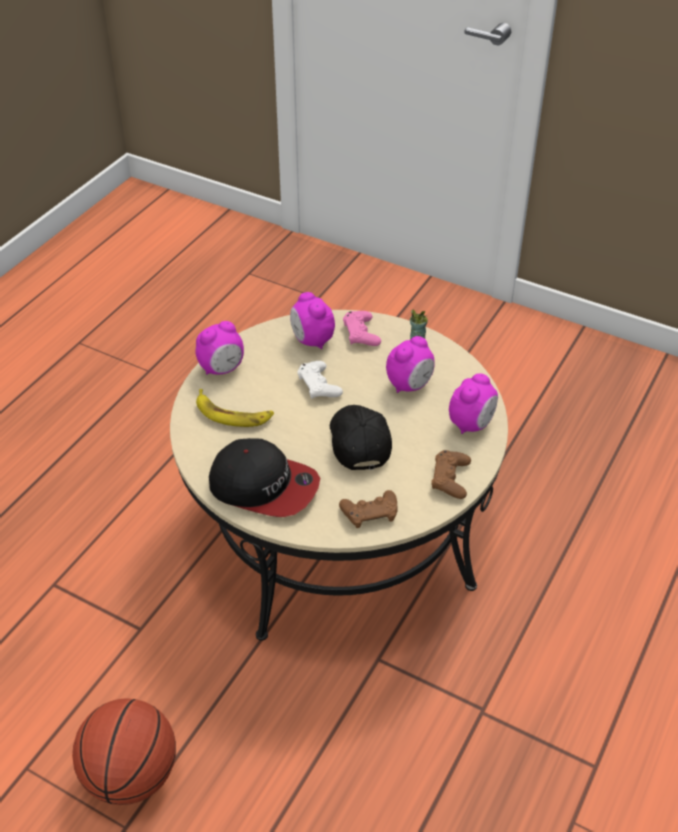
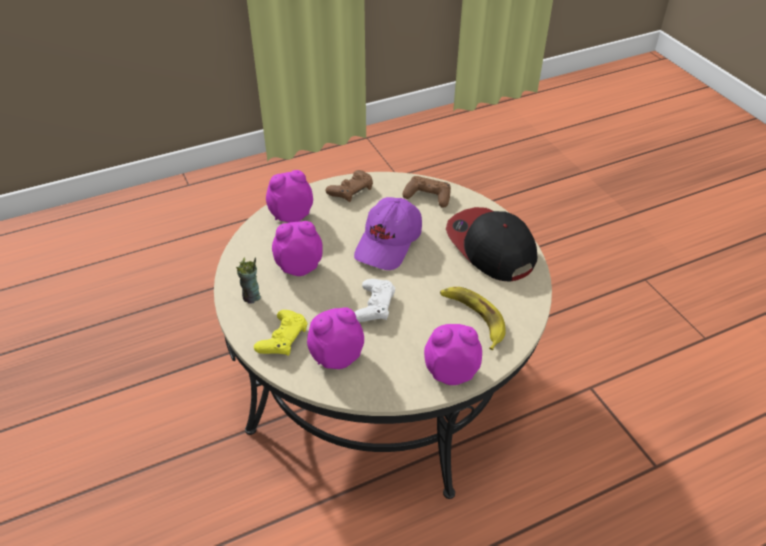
camera: 145 degrees left, 0 degrees up
(131, 774) = (632, 301): basketball -> none
(312, 340) = (336, 356): alarm clock -> alarm clock turned 120 degrees counterclockwise
(358, 442) = (389, 243): black cap -> purple cap
(361, 333) = (282, 338): pink game controller -> yellow game controller

